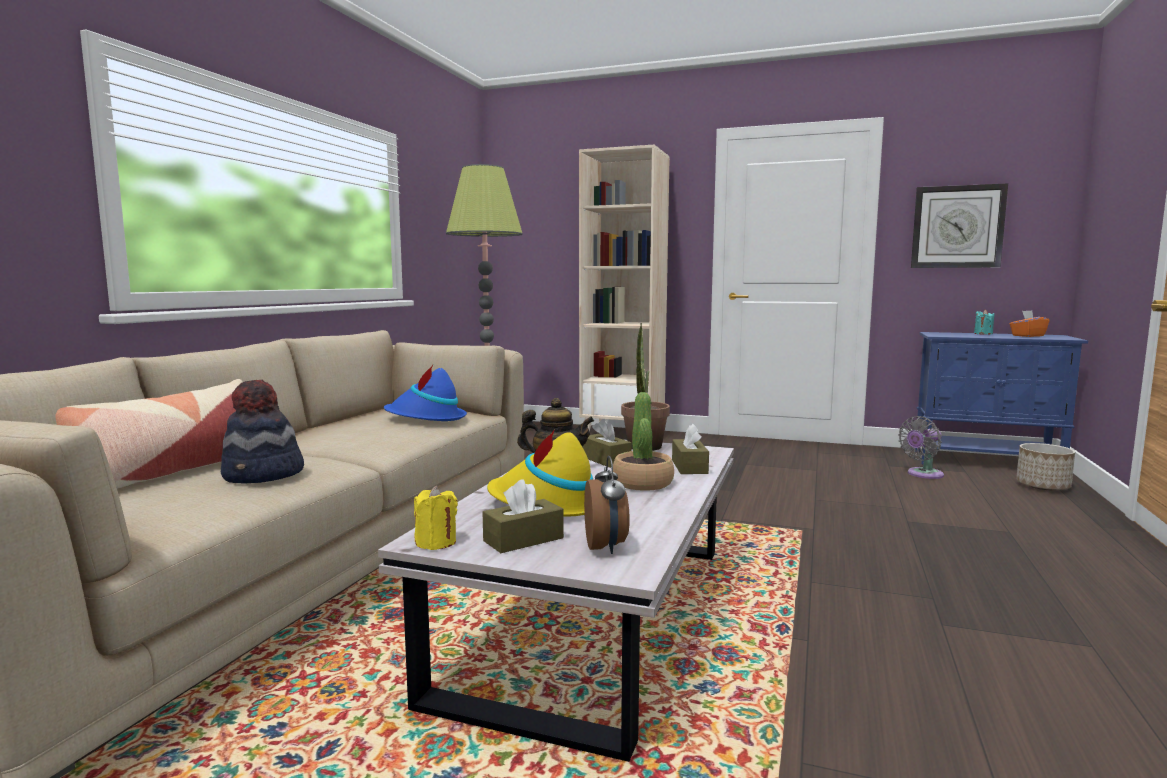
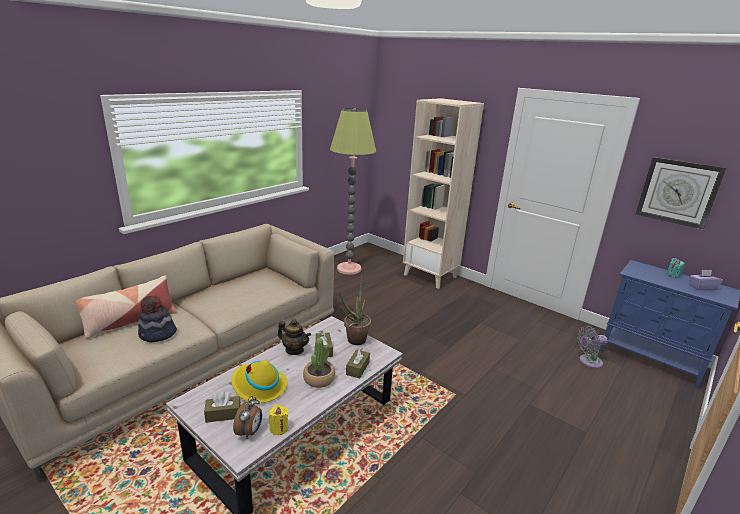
camera: 20 degrees right, 15 degrees up
(426, 418) = (267, 289): blue hat -> none
(436, 543) = (189, 405): yellow candle -> yellow candle (278, 428)
(1027, 336) = (701, 287): orange tissue box -> purple tissue box
(1043, 486) = (664, 396): planter -> none

